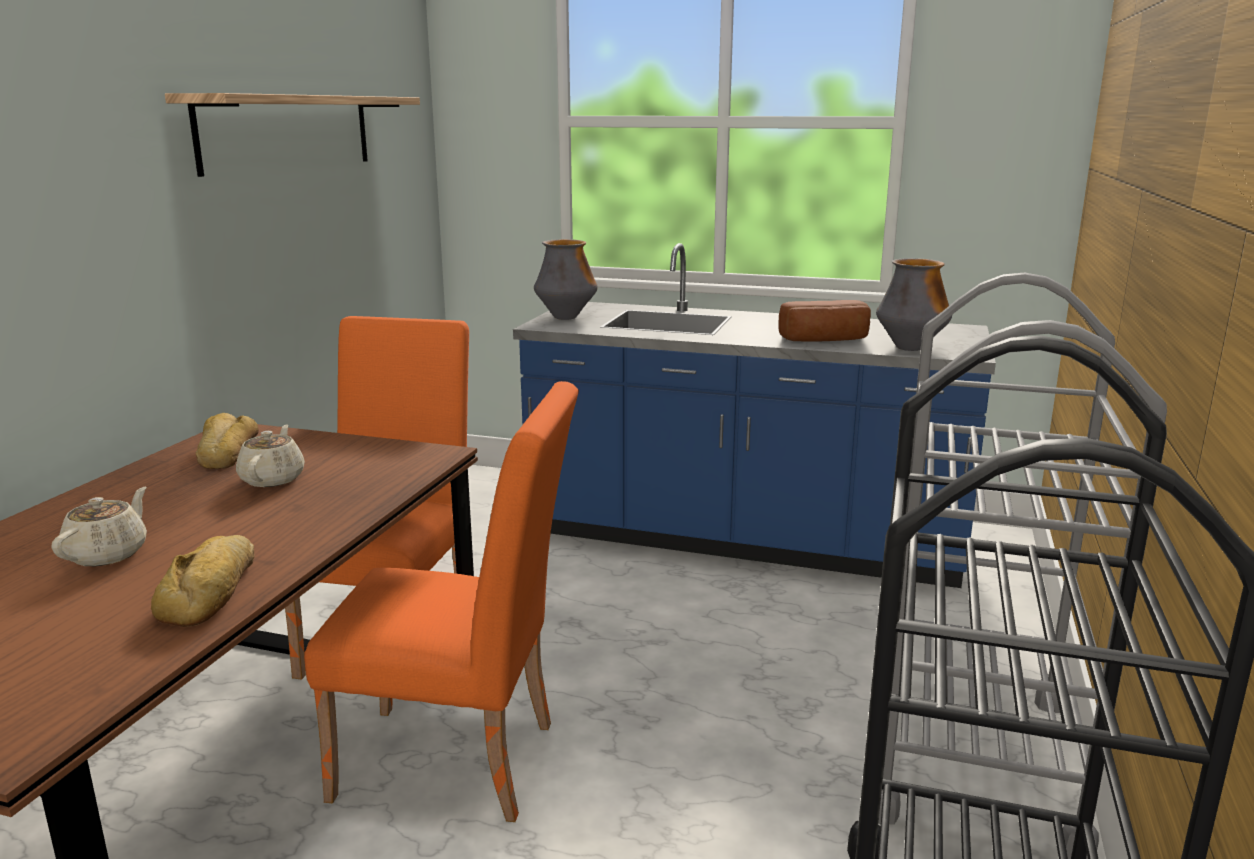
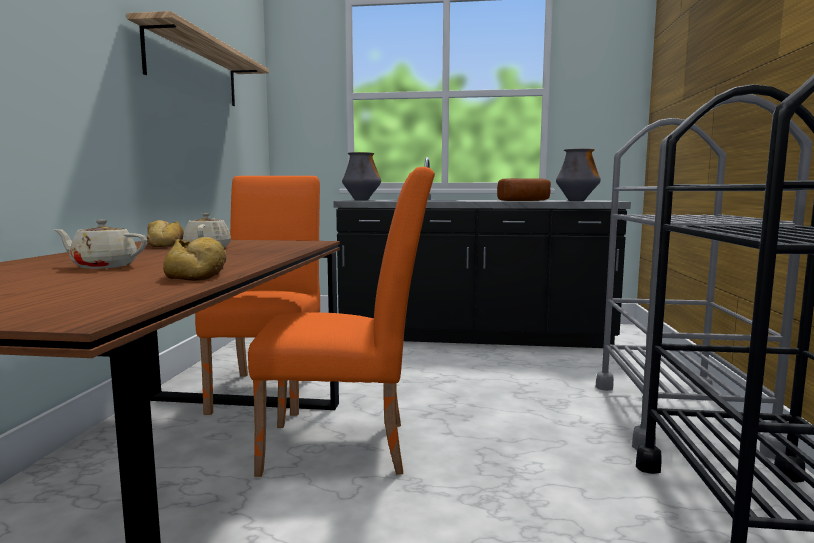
camera: 10 degrees left, 10 degrees down
(108, 554) = (103, 266): beige teapot -> beige teapot turned 90 degrees counterclockwise
(742, 540) = (474, 336): blue counter -> black counter

